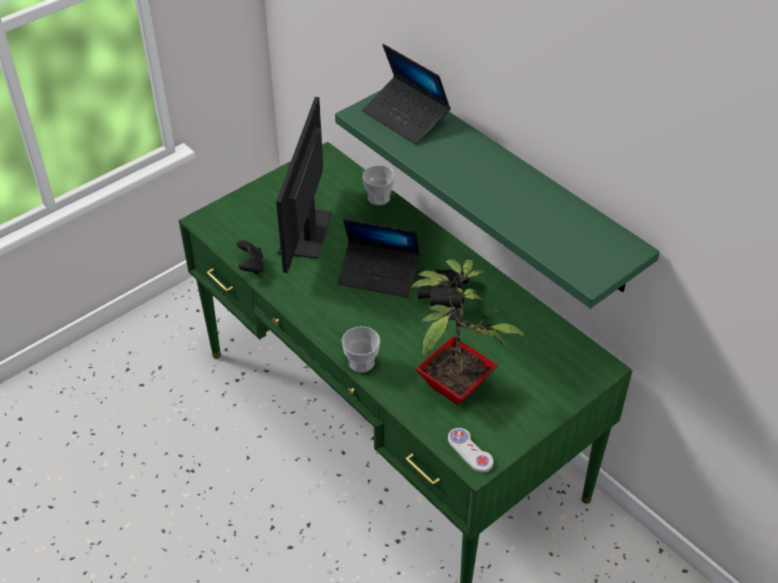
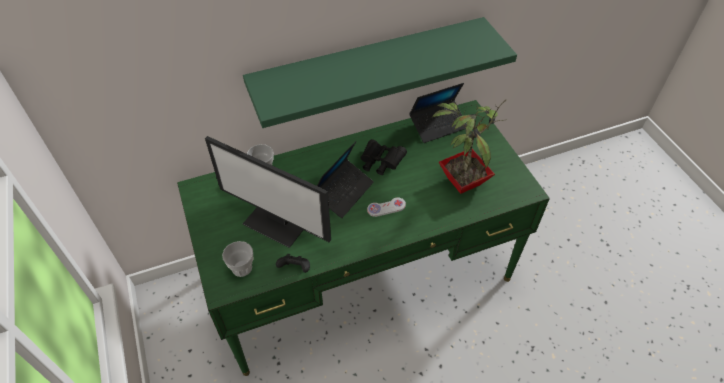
camera: 70 degrees left, 5 degrees up
(361, 362) = (424, 225): cup -> cup (242, 268)
(406, 117) = (292, 84): laptop -> laptop (438, 125)
(470, 451) = (518, 190): white game controller -> white game controller (386, 208)

